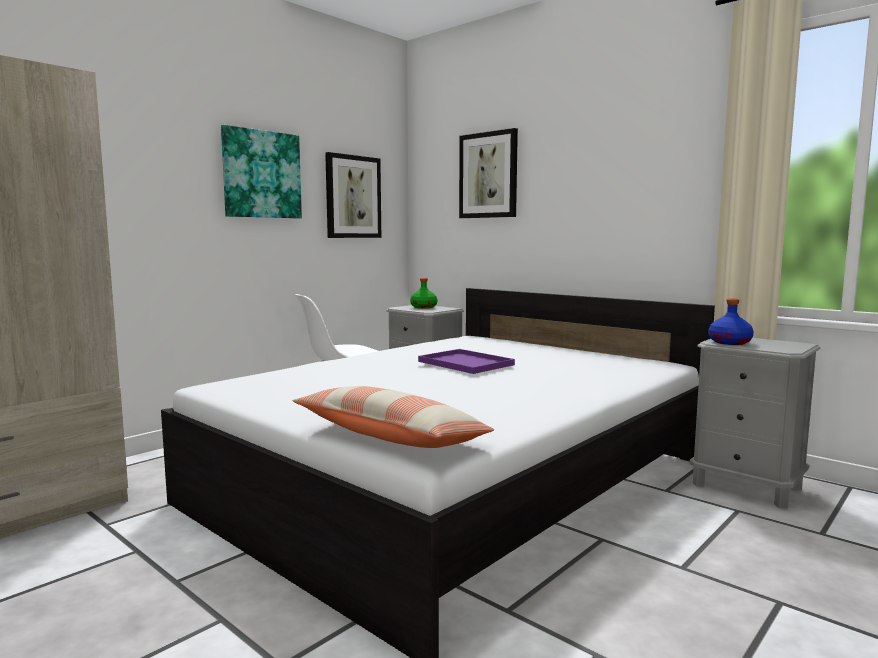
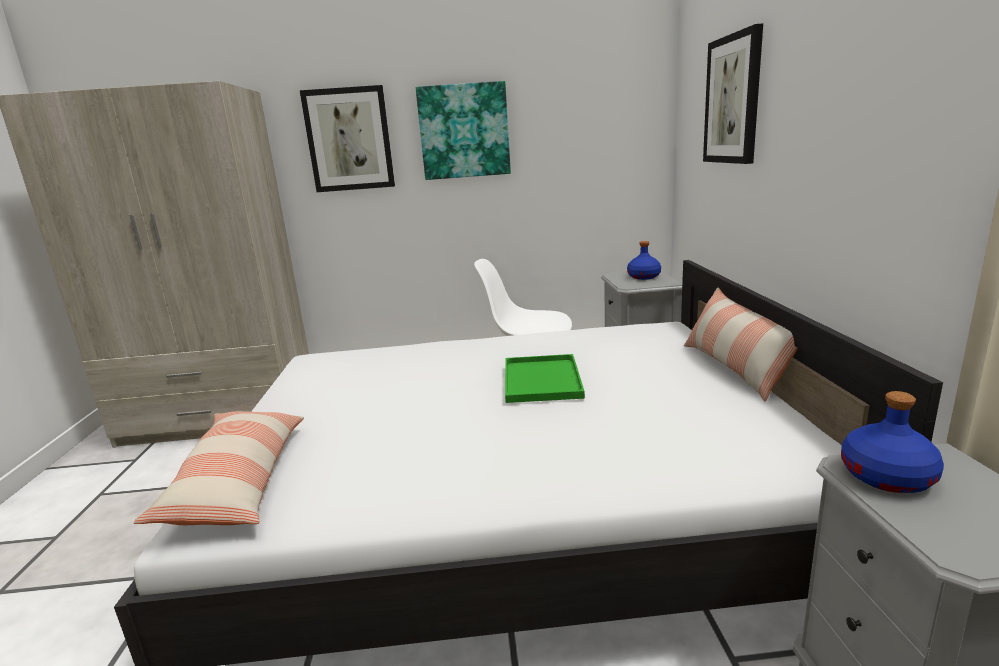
camera: 45 degrees right, 10 degrees up
(353, 197) = (584, 140): picture -> picture (349, 140)
(424, 307) = (643, 277): green bottle -> blue bottle
(463, 363) = (540, 379): purple tray -> green tray
(555, 346) = (734, 368): none -> pillow

